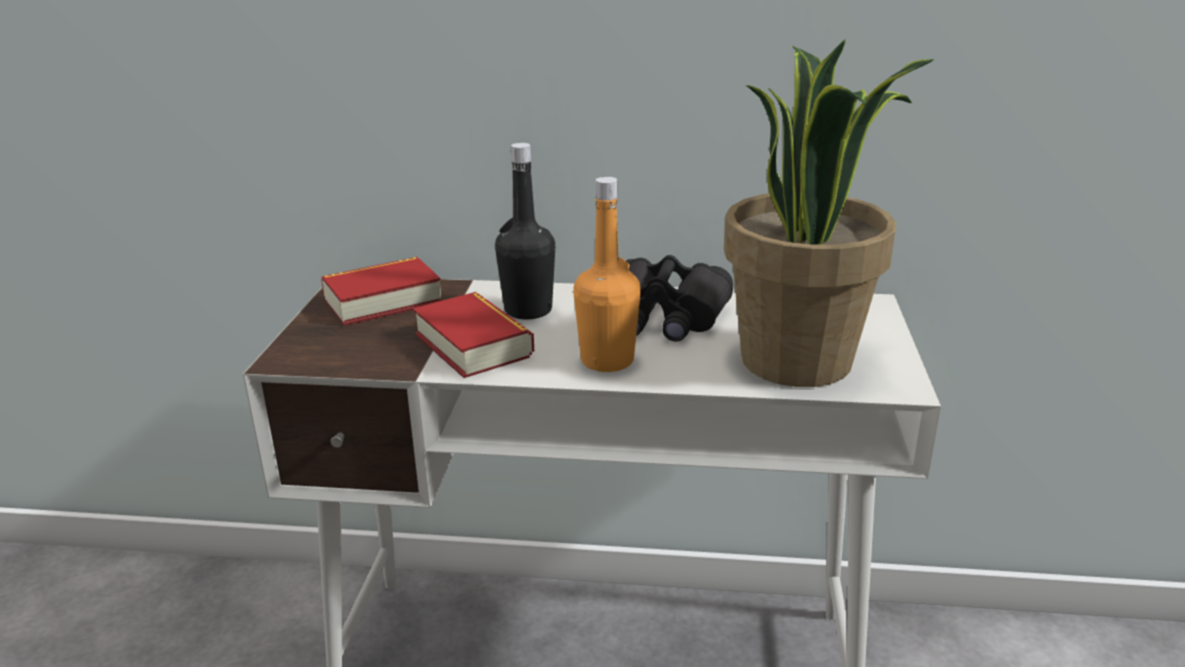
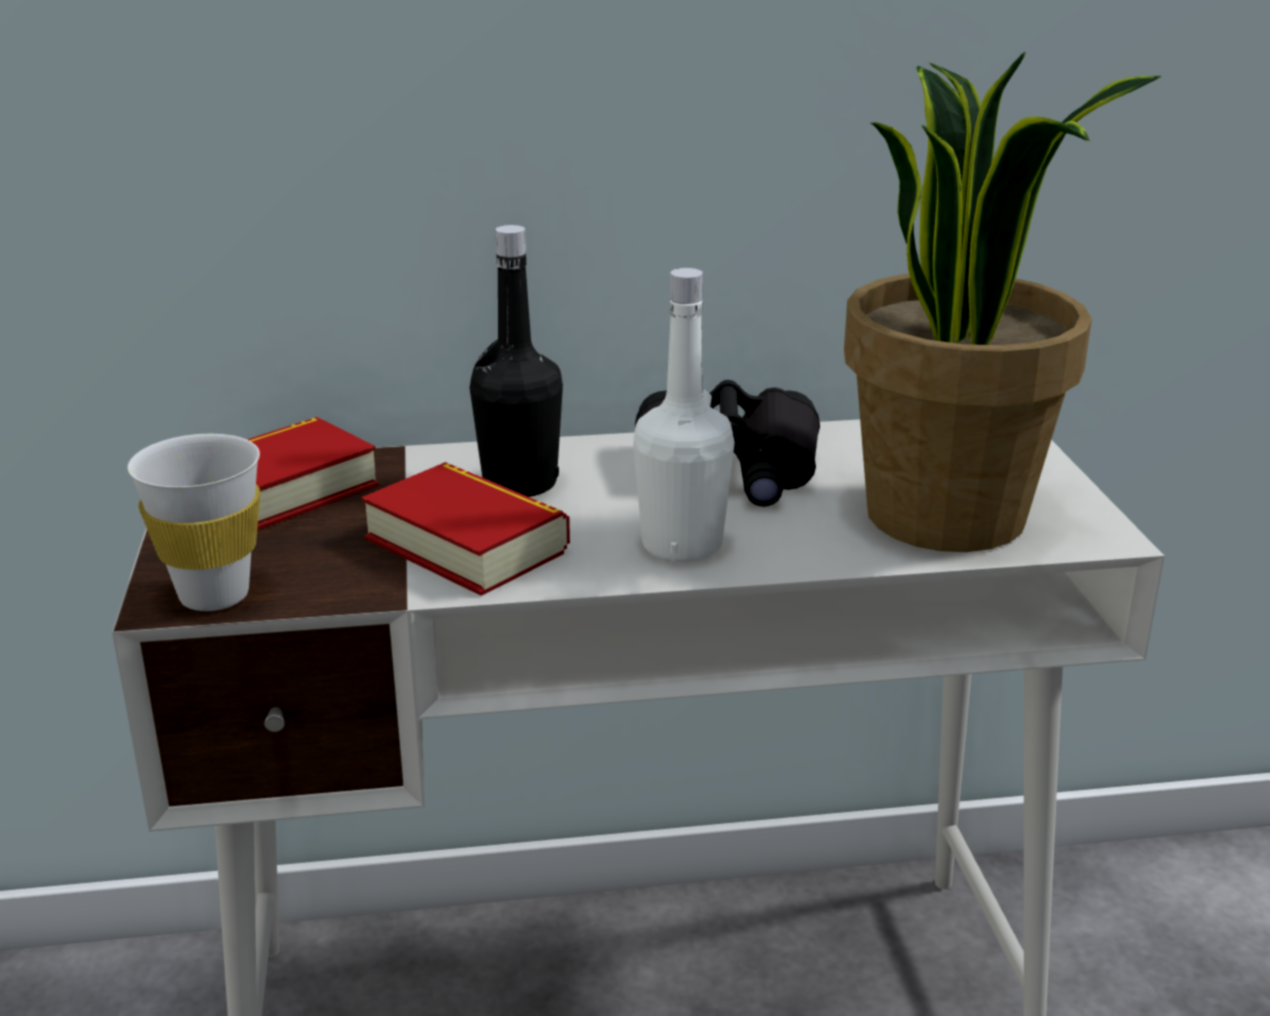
camera: 15 degrees left, 0 degrees up
(310, 359) = (214, 595): none -> white cup
(607, 360) = (682, 545): orange bottle -> white bottle

